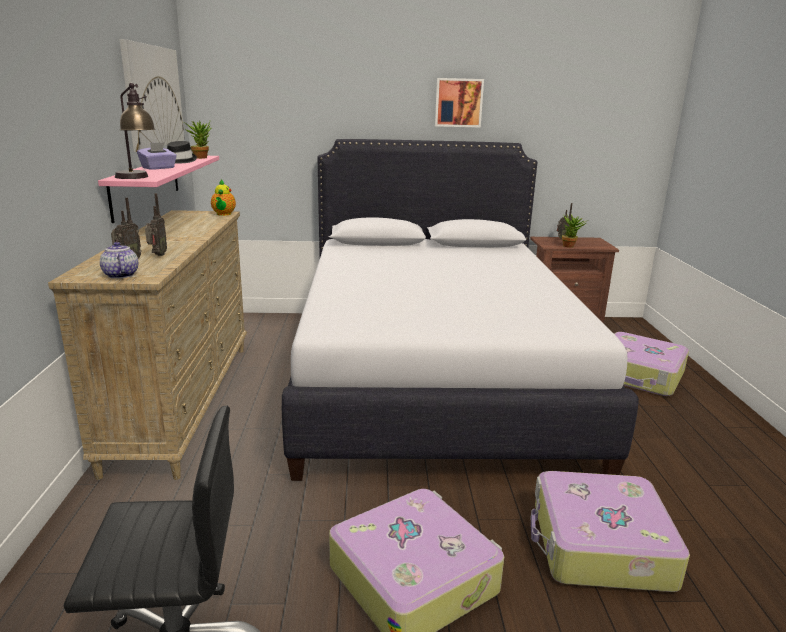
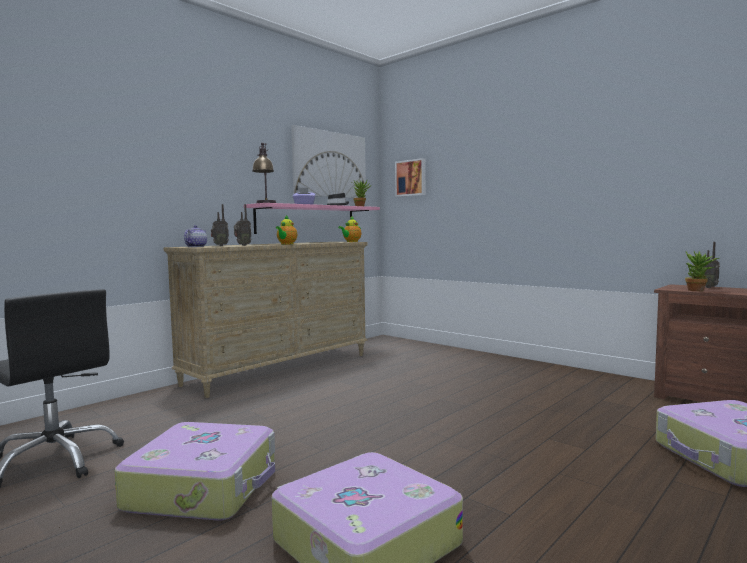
camera: 45 degrees right, 15 degrees down
(191, 239) = (286, 244): none -> teapot
(432, 376) = (469, 398): white bed -> none
(458, 102) = (579, 146): picture -> picture (411, 178)

